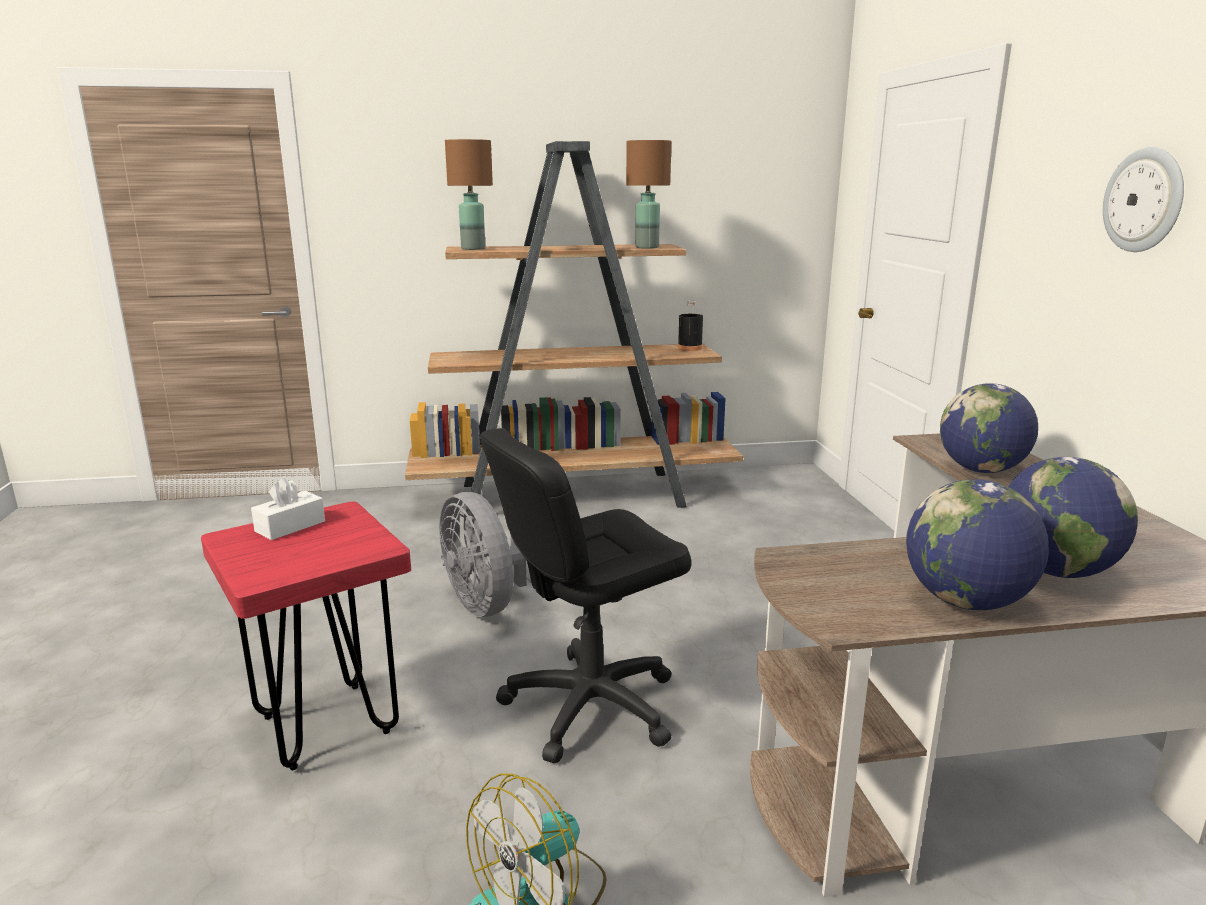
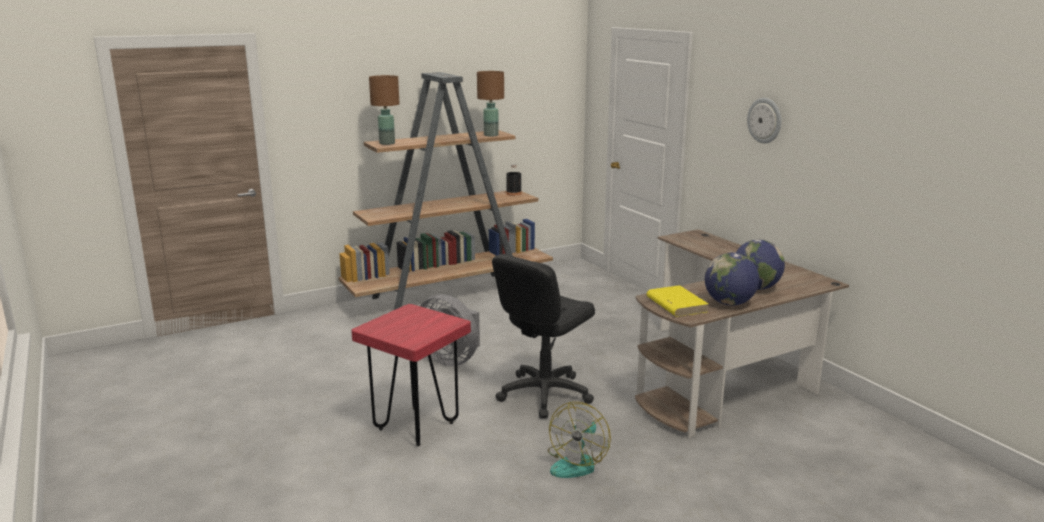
camera: 20 degrees left, 0 degrees up
(290, 526) = (393, 319): white tissue box -> none
(831, 583) = (676, 304): none -> yellow book
(981, 470) = (707, 249): globe -> none

